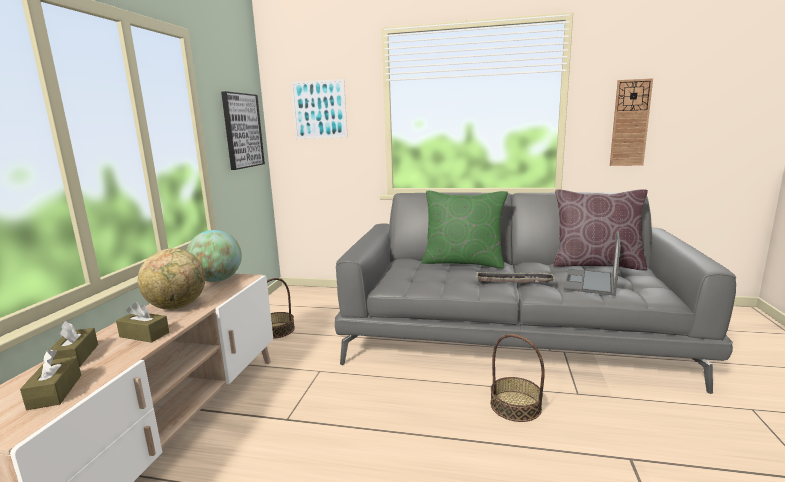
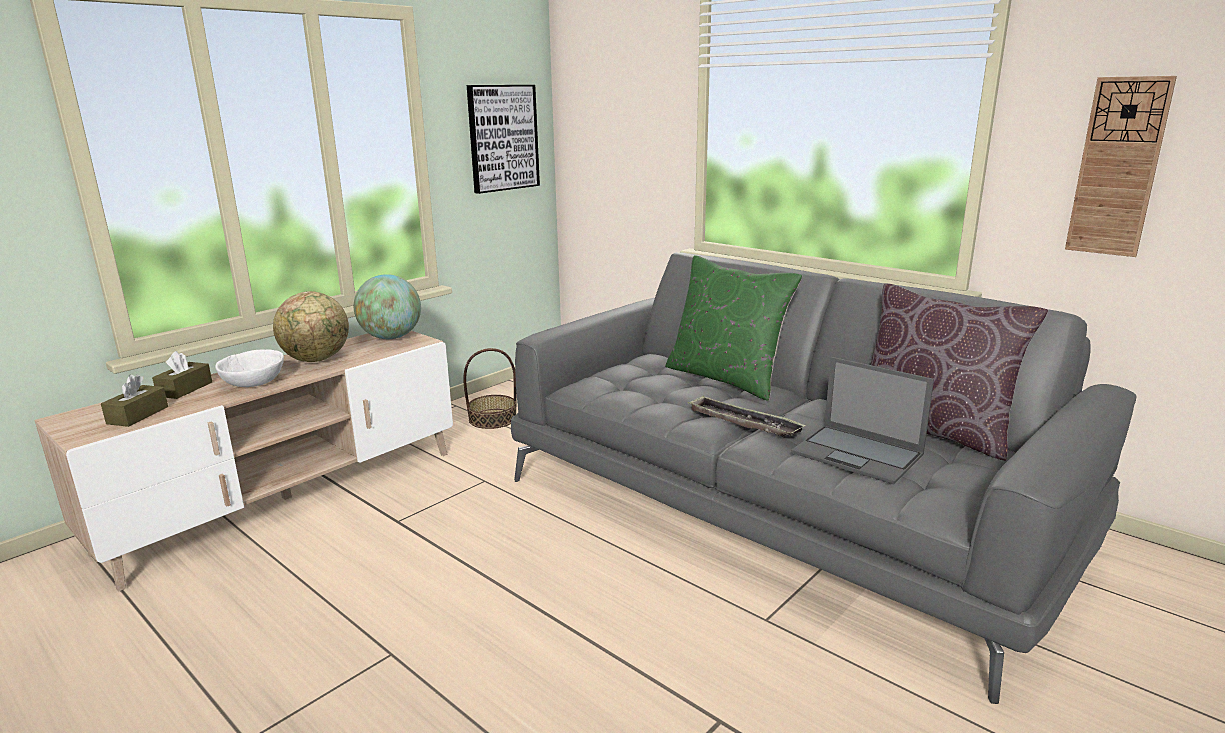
camera: 30 degrees right, 5 degrees up
(144, 335) = (254, 382): brown tissue box -> white bowl
(319, 109) = (615, 109): picture -> none
(515, 406) = (658, 601): basket -> none
(590, 282) = (858, 454): laptop -> laptop turned 105 degrees counterclockwise

